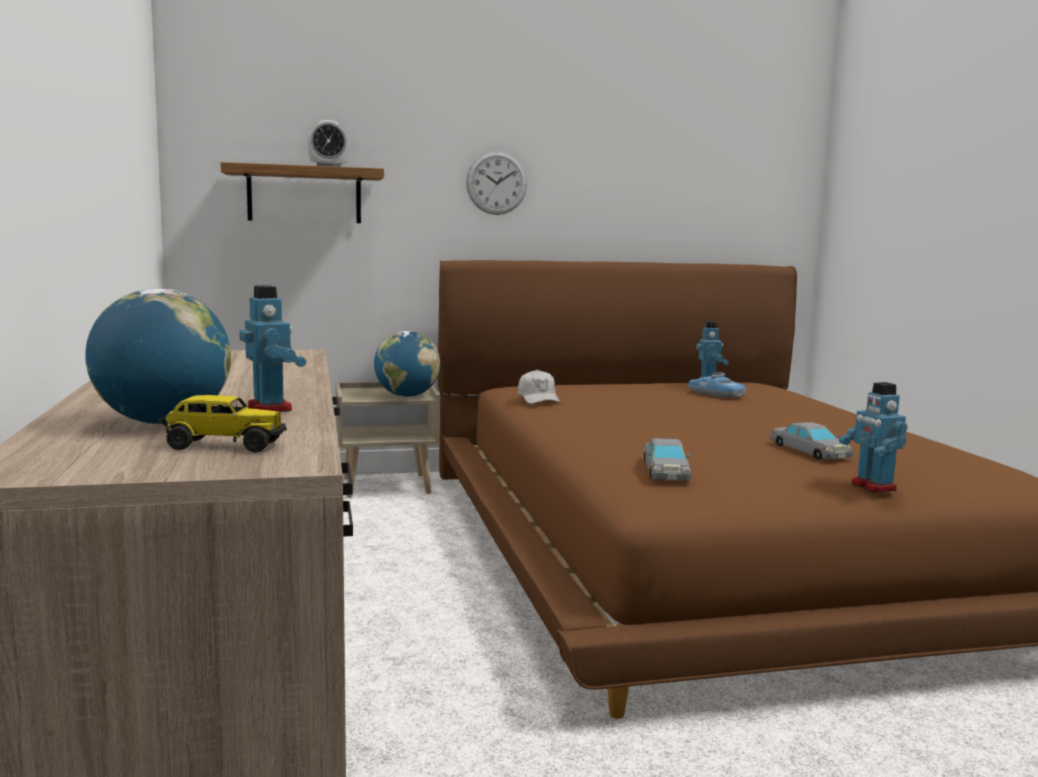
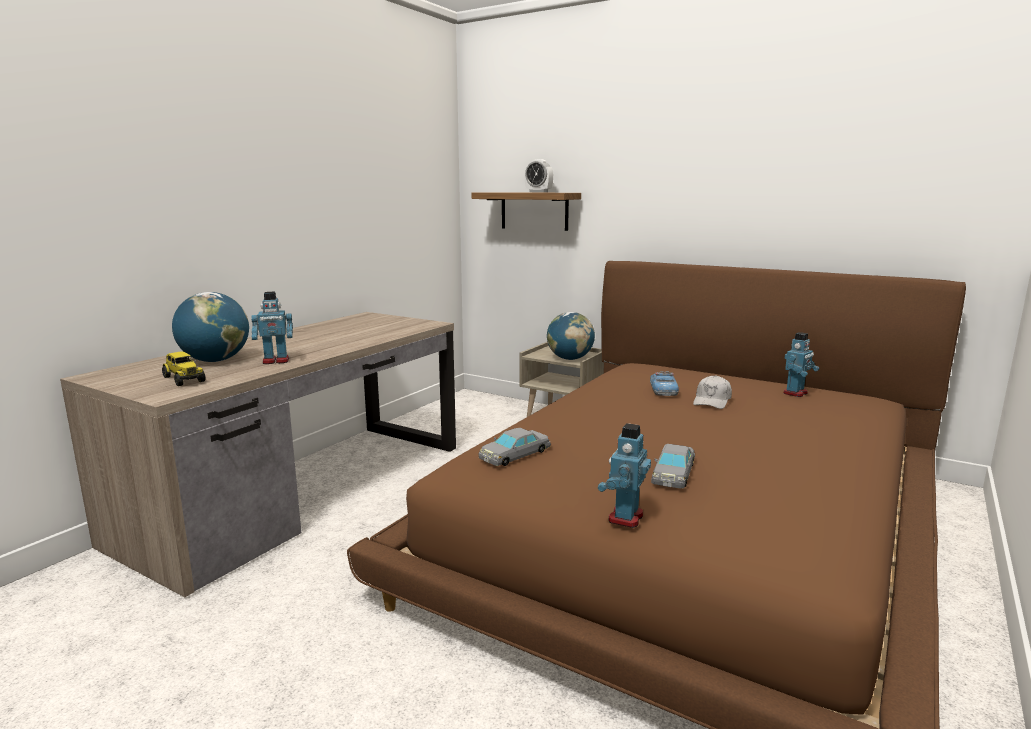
camera: 45 degrees right, 5 degrees up
(271, 408) = (276, 361): toy robot -> toy robot turned 60 degrees clockwise
(496, 183) = (666, 198): wall clock -> none
(538, 399) = (612, 378): white cap -> white cap (712, 401)
(715, 394) = (771, 402): toy car -> toy car (663, 390)

